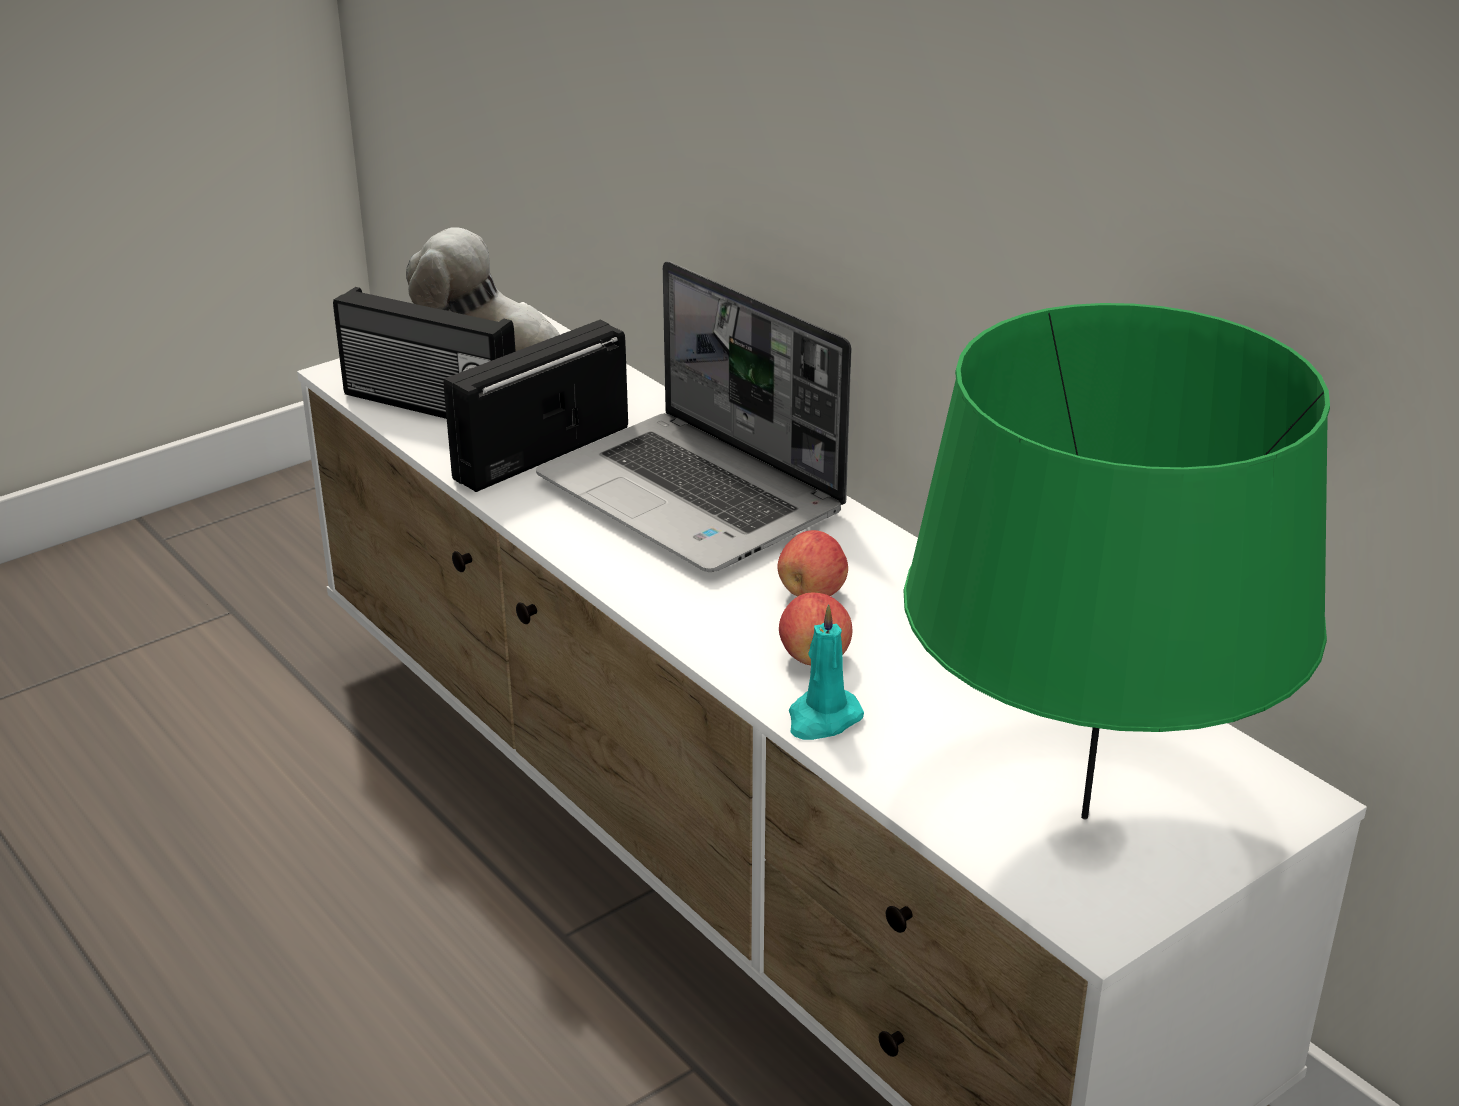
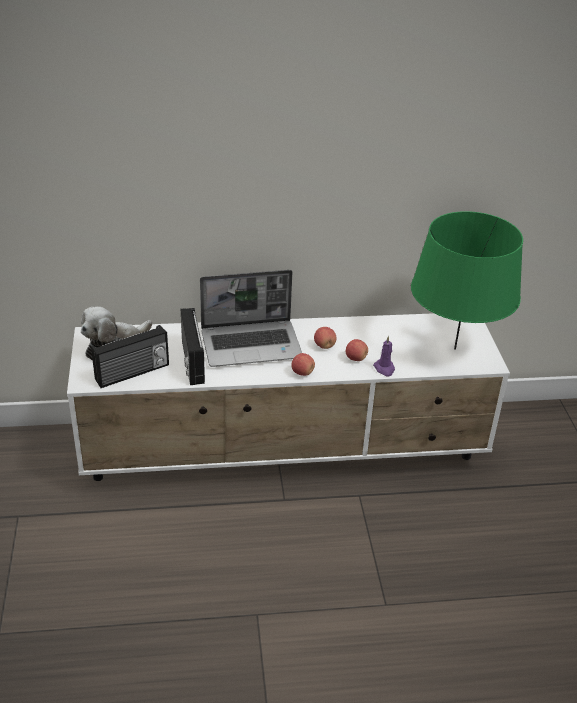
camera: 60 degrees left, 5 degrees up
(657, 599) = (302, 373): none -> apple
(822, 719) = (384, 369): turquoise candle -> purple candle

